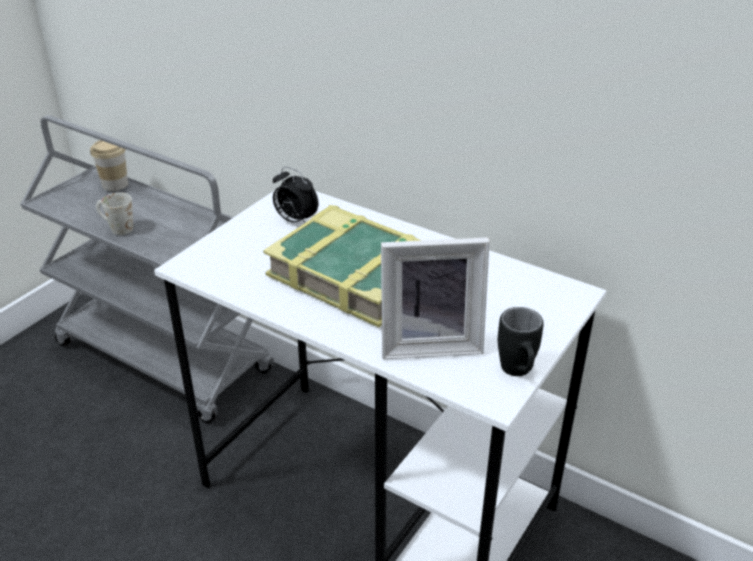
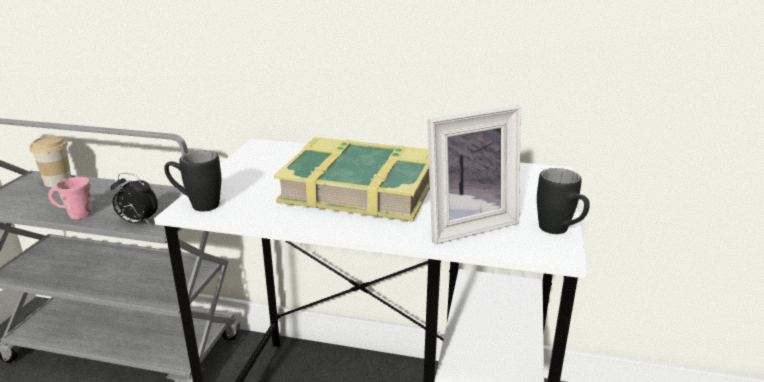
camera: 20 degrees left, 10 degrees down
(116, 228) = (73, 214): white mug -> pink mug
(196, 262) = (197, 205): none -> black mug
(295, 221) = (277, 162): alarm clock -> alarm clock (137, 222)

